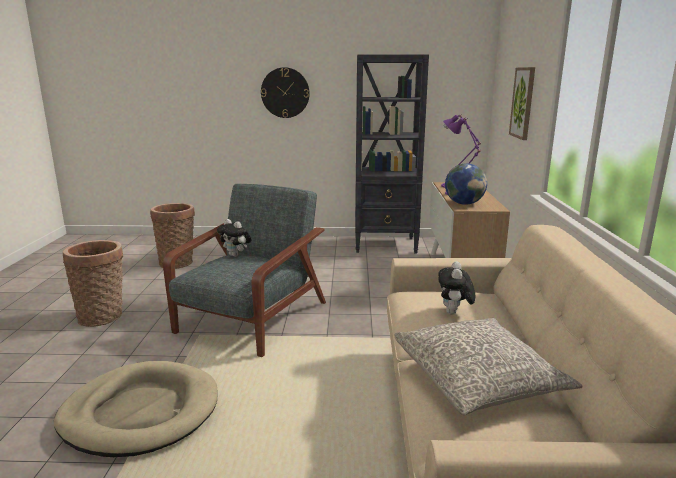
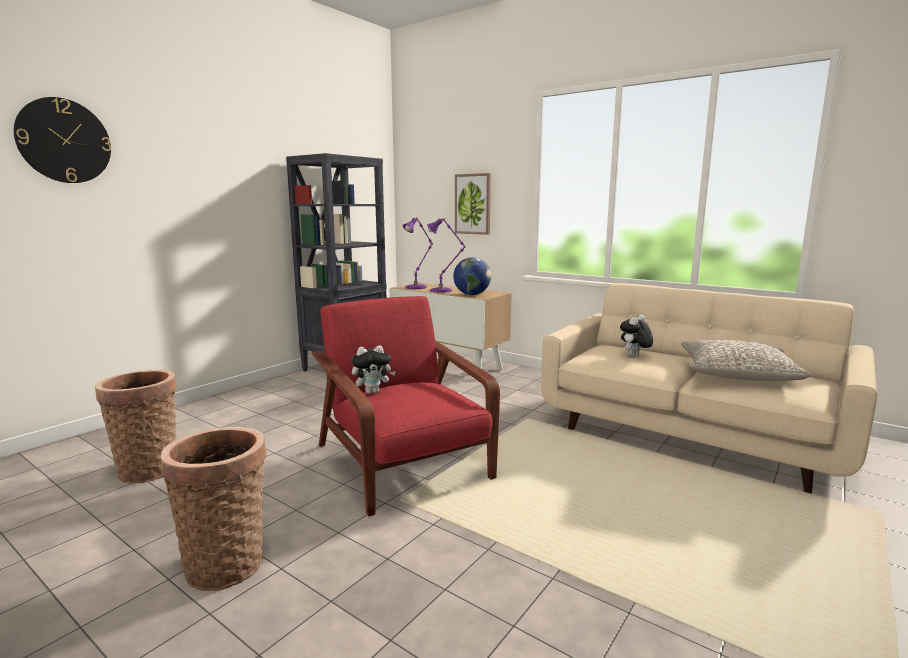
camera: 55 degrees left, 5 degrees down
(141, 412) = (539, 574): beige dog bed -> none
(251, 318) = (403, 463): grey armchair -> red armchair
(285, 93) = (204, 199): wall clock -> wall clock (64, 141)
(454, 313) = (634, 356): plush toy -> plush toy turned 90 degrees clockwise

